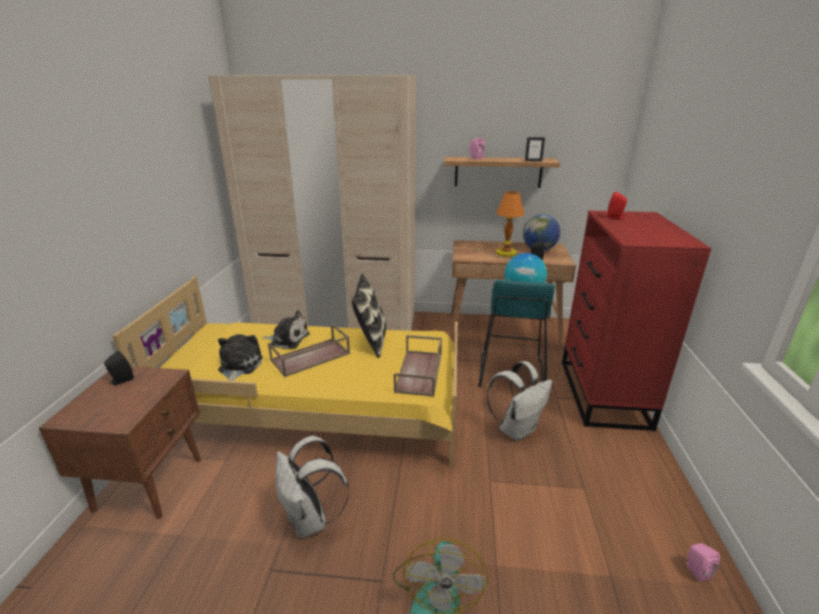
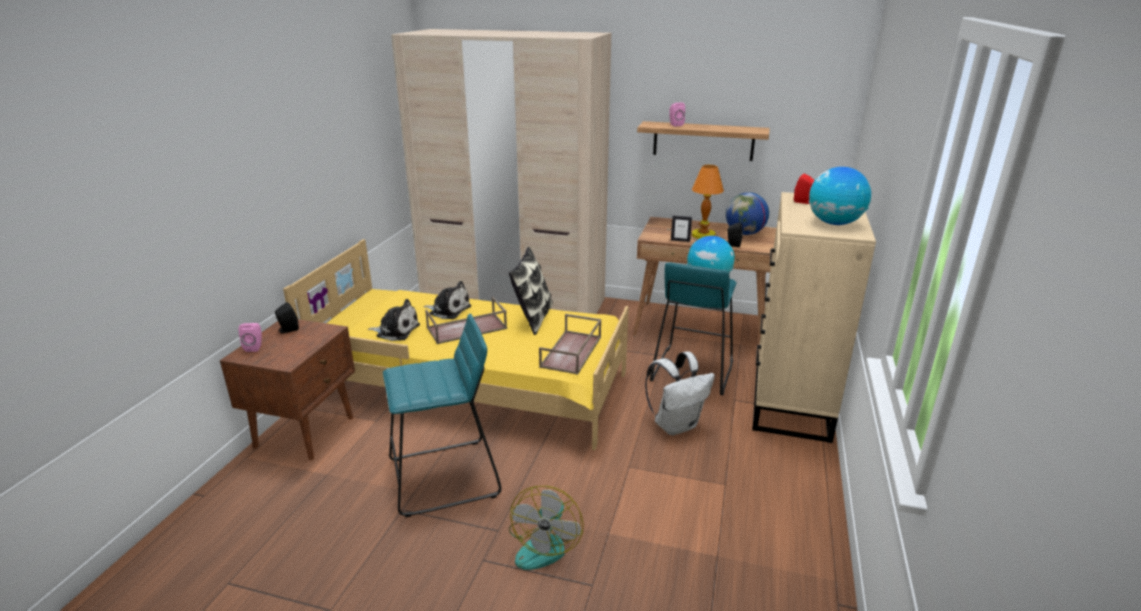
camera: 10 degrees right, 0 degrees up
(239, 366) = (396, 331): plush toy -> plush toy turned 90 degrees clockwise
(310, 520) = (444, 477): white backpack -> turquoise stool
(533, 161) = (739, 131): picture frame -> picture frame (680, 240)
(603, 394) = (790, 402): red dresser -> beige dresser
(660, 234) = (834, 223): none -> globe
(696, 570) = (807, 563): pink speaker -> pink speaker (255, 347)

